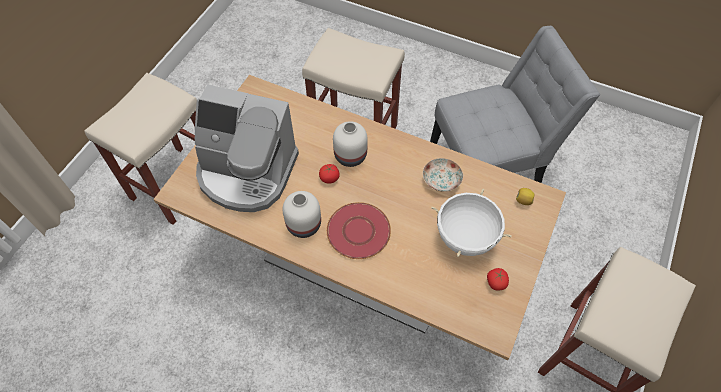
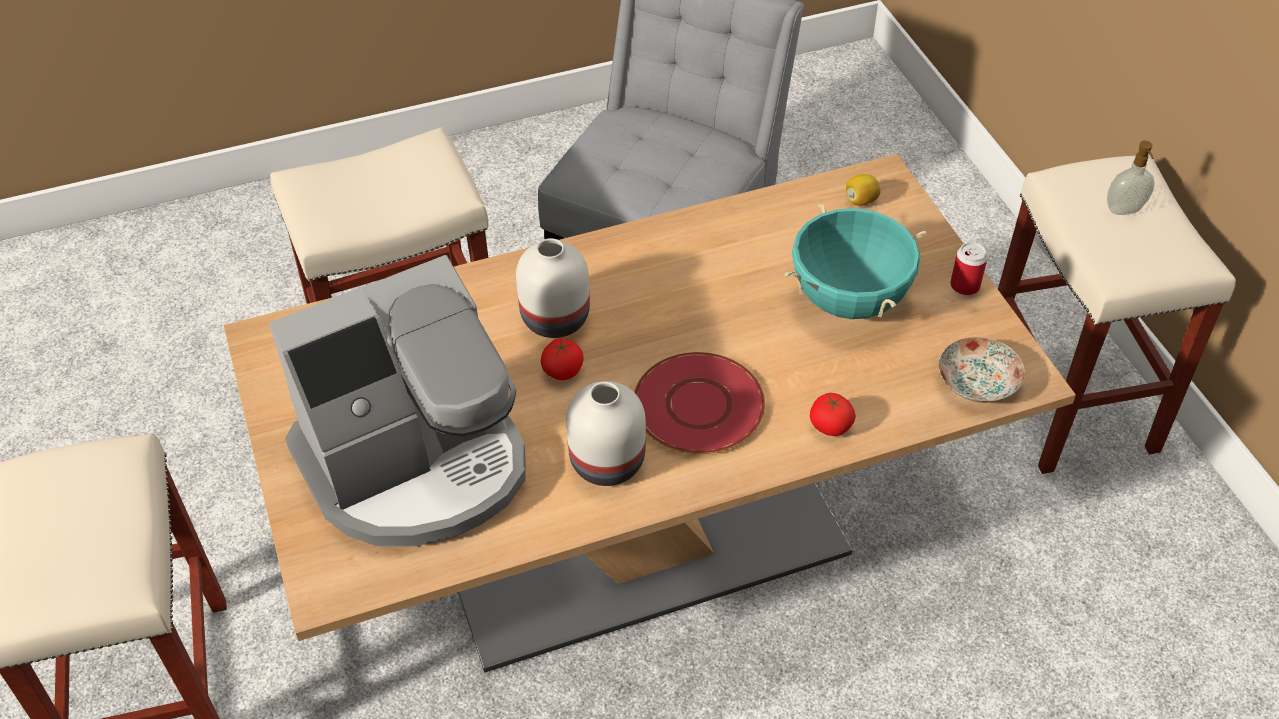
camera: 45 degrees left, 10 degrees down
(441, 180) = (726, 254): plate -> plate (978, 383)
(465, 238) = (849, 300): white cooking pot -> turquoise cooking pot
(496, 283) = (953, 322): tomato -> tomato (830, 426)
(521, 272) = (965, 286): none -> can
(643, 300) = (1124, 210): none -> soap dispenser

